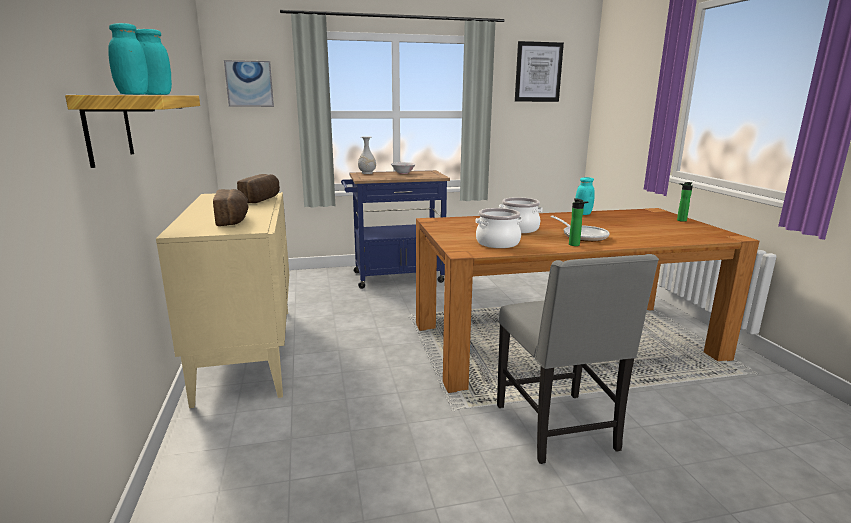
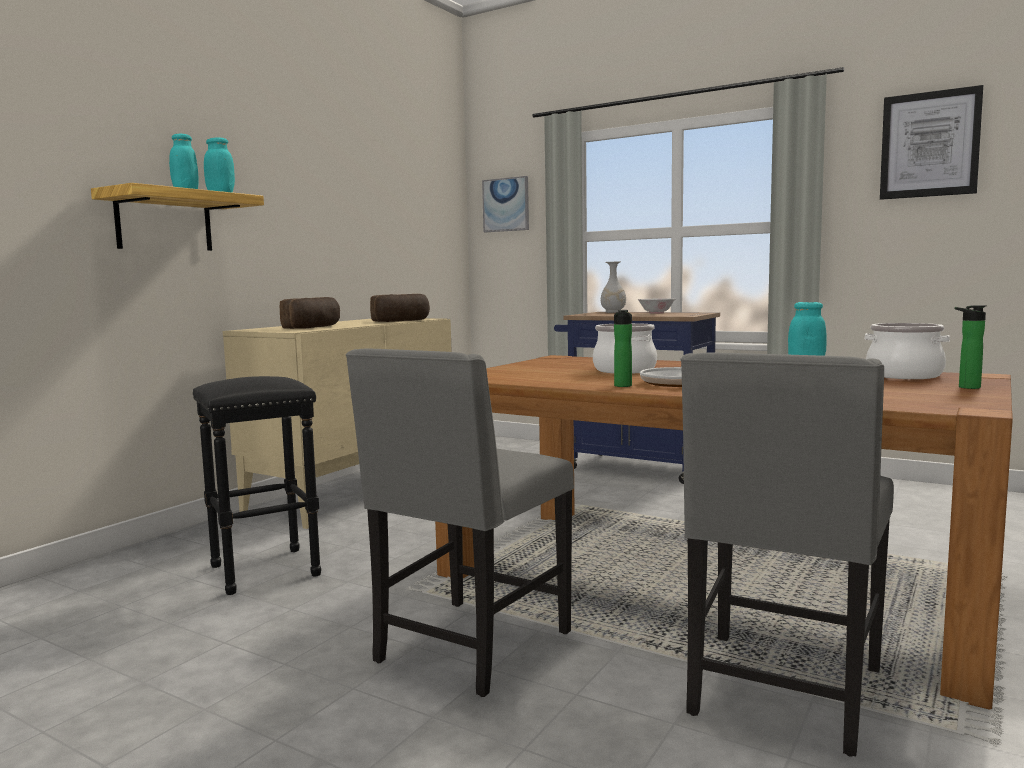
camera: 45 degrees right, 10 degrees down
(334, 442) = (268, 570): none -> black stool
(498, 243) = (535, 376): cooking pot -> cooking pot (904, 375)
(686, 385) = (782, 693): none -> grey chair

